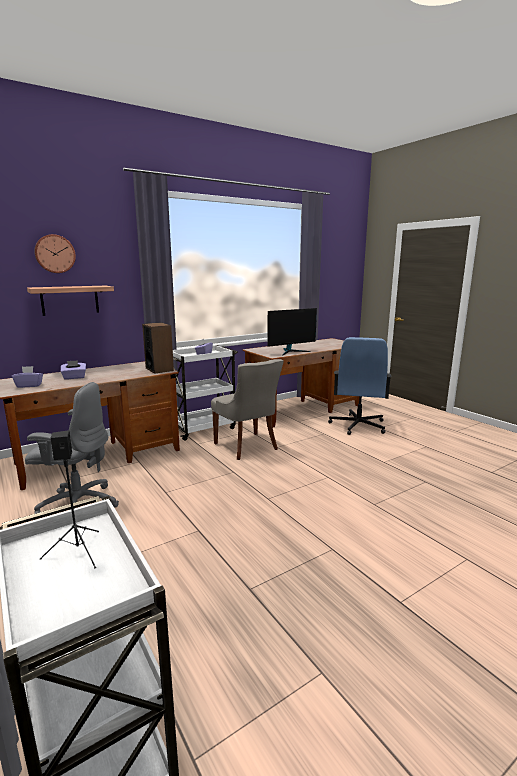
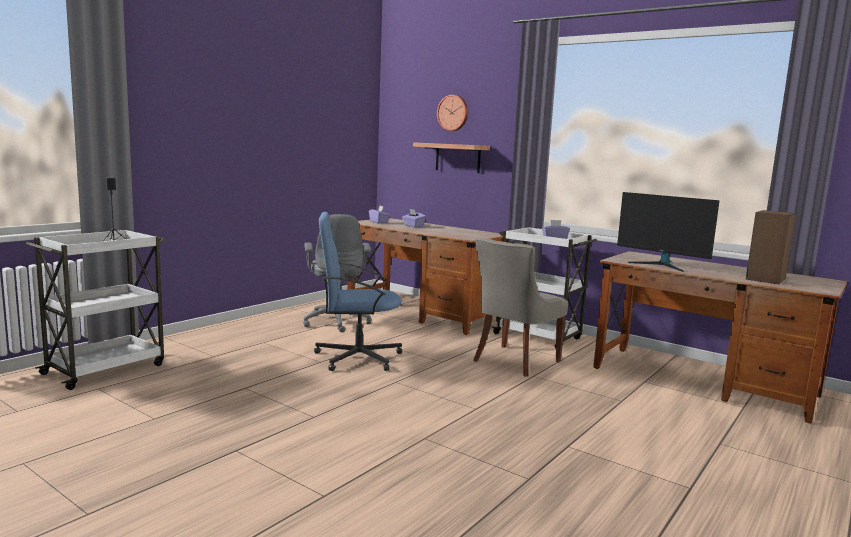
camera: 70 degrees right, 5 degrees down
(159, 369) = (473, 237): speaker -> speaker (766, 279)
(358, 425) = (699, 424): blue office chair -> blue office chair (356, 357)

